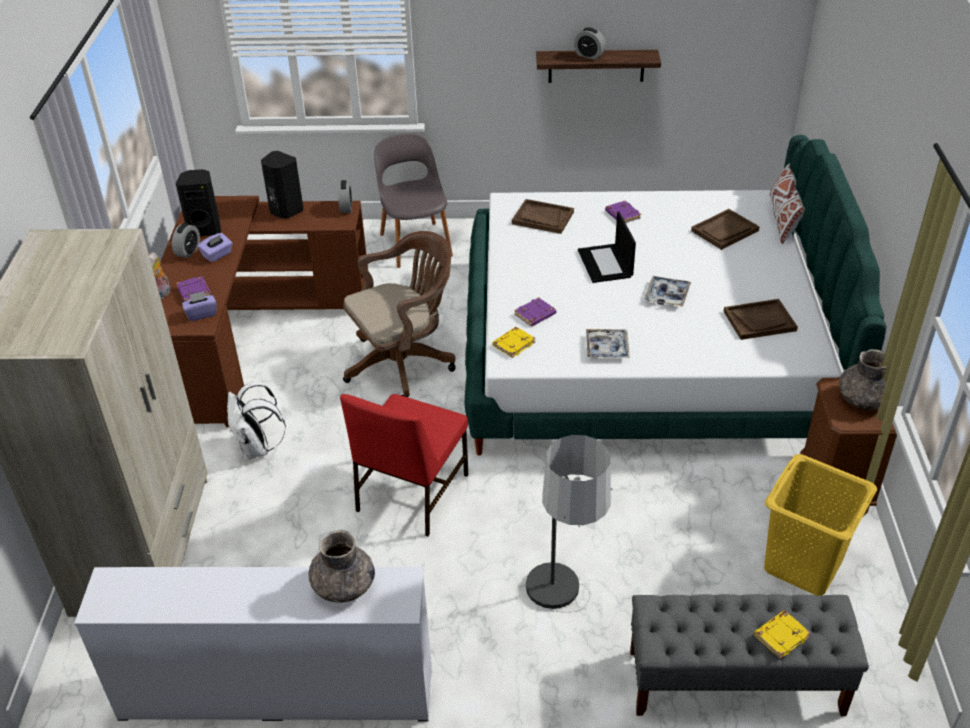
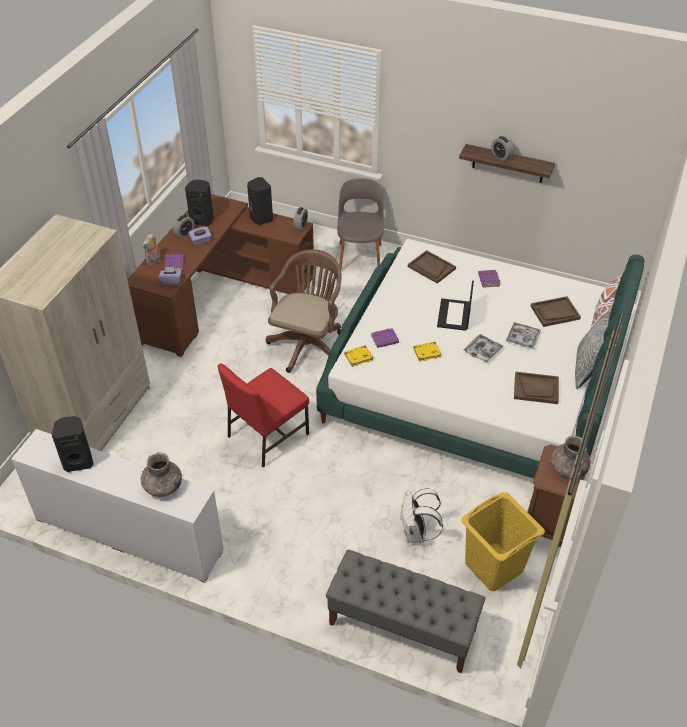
camera: 20 degrees right, 5 degrees up
(190, 592) = (79, 461): none -> black speaker
(257, 448) = (188, 376): white backpack -> white backpack (416, 533)
(404, 363) = (308, 343): brown office chair -> brown office chair turned 60 degrees counterclockwise
(562, 624) = (315, 551): floor lamp -> none
(607, 348) = (418, 378): tray -> tray (522, 338)
(781, 636) = (422, 607): yellow book -> yellow book (427, 352)
(804, 282) = (587, 368): none -> pillow

